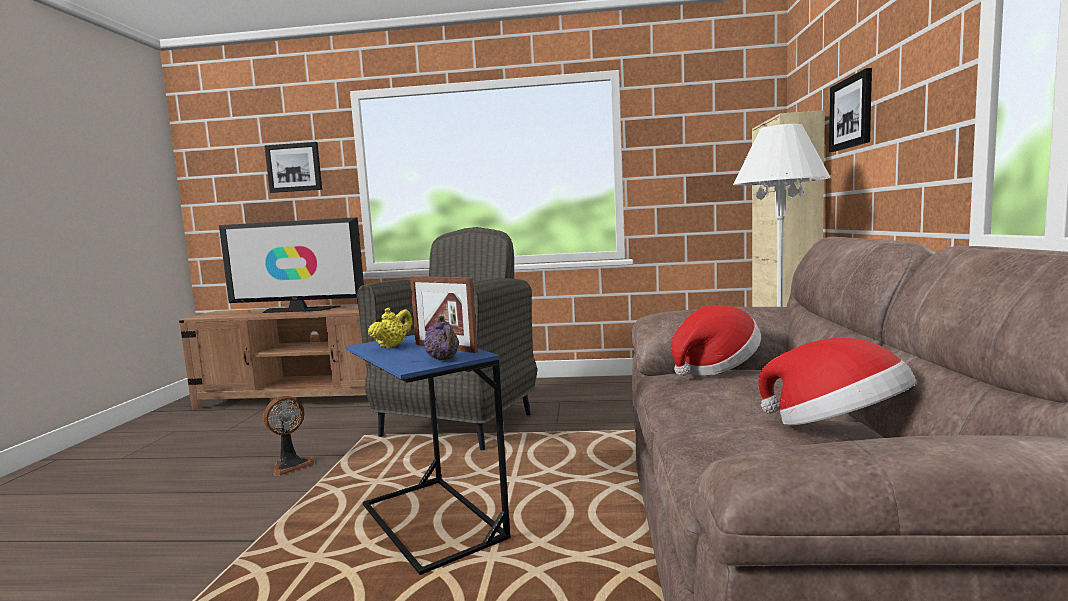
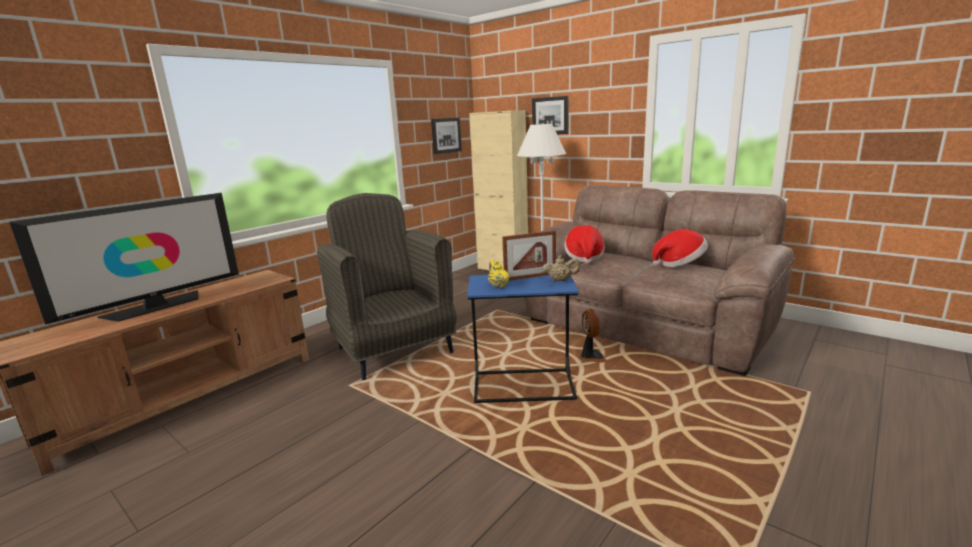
camera: 55 degrees left, 10 degrees up
(290, 465) = (354, 424): fan -> fan (591, 357)
(294, 167) = (73, 134): picture -> picture (445, 135)
(443, 360) = (560, 280): purple teapot -> beige teapot

